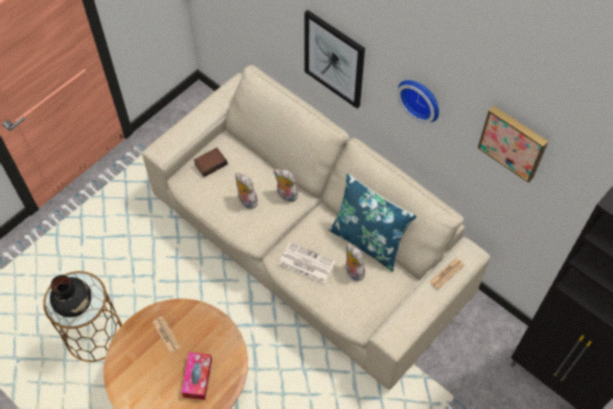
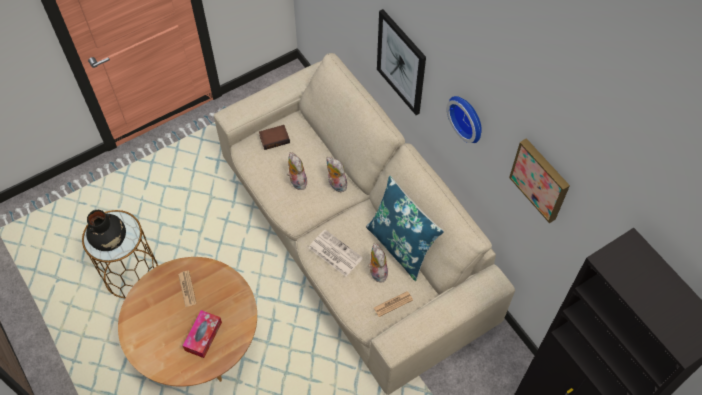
camera: 15 degrees right, 0 degrees up
(446, 273) = (465, 295): newspaper -> newspaper (393, 304)

